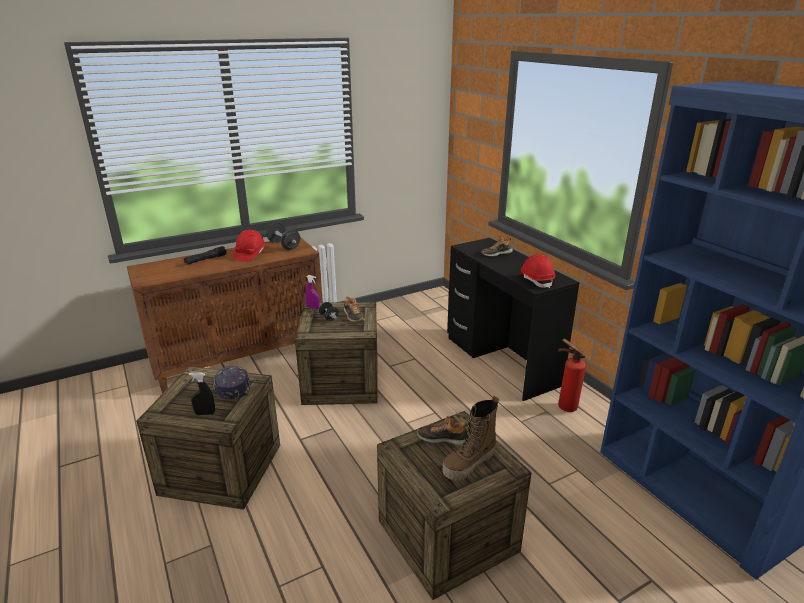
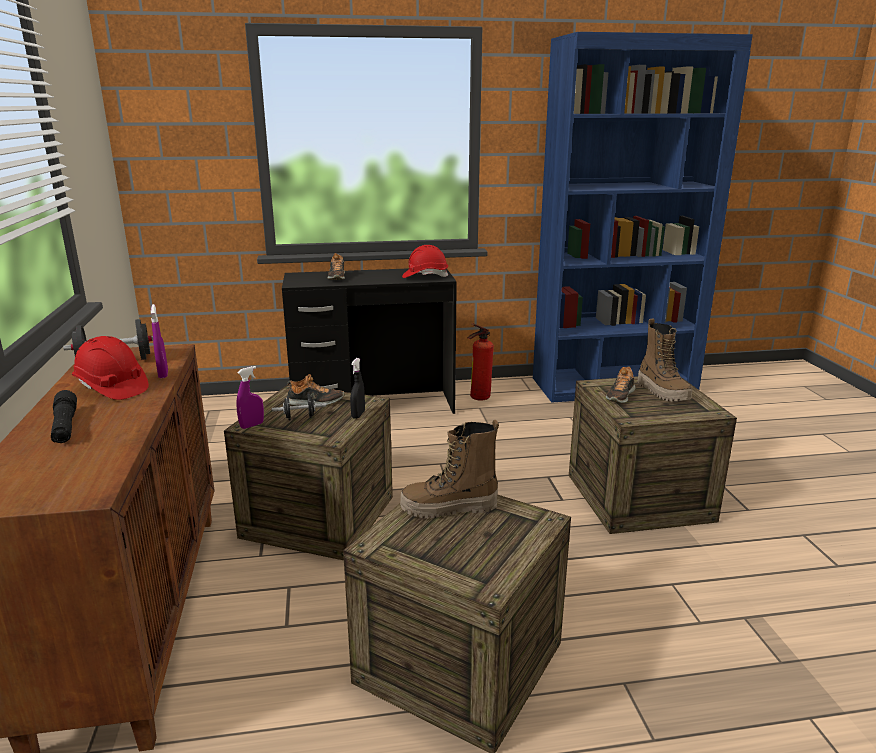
camera: 70 degrees left, 5 degrees down
(205, 413) = (511, 536): black spray bottle -> black spray bottle (358, 415)
(232, 388) = (449, 509): cap -> boot
(271, 259) = (163, 374): none -> purple spray bottle

